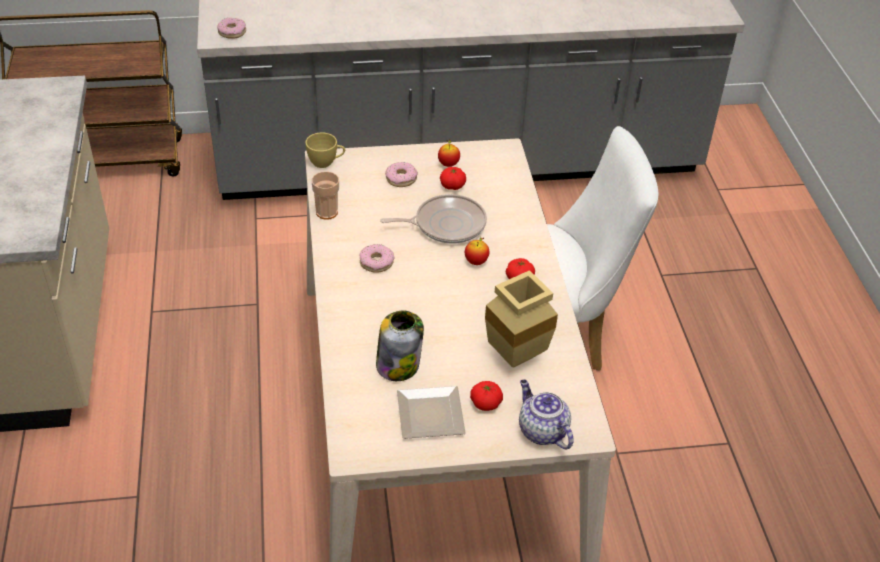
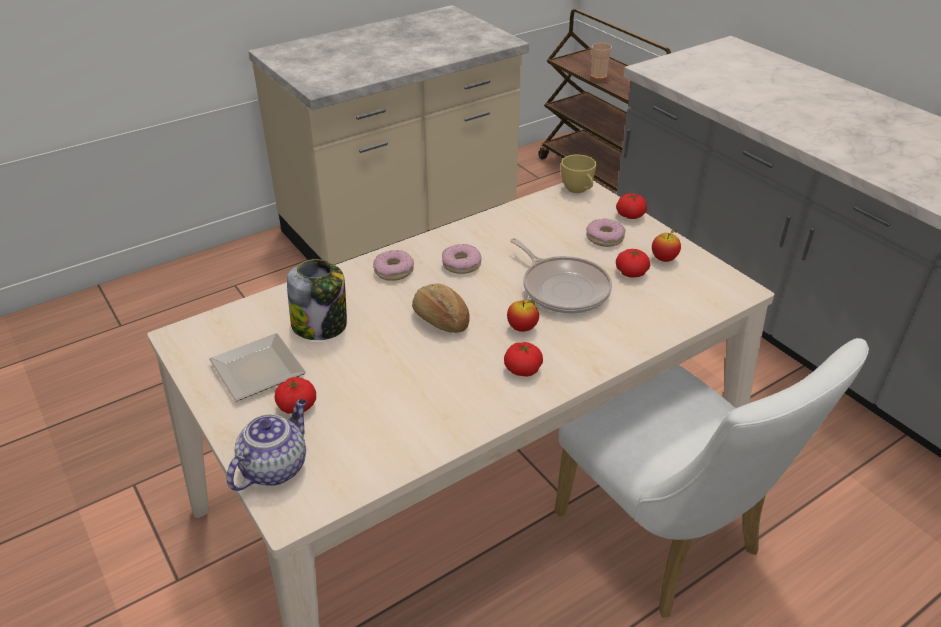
camera: 65 degrees right, 5 degrees down
(232, 32) = (669, 71): donut -> donut (394, 271)
(327, 212) = (507, 214): cup -> cup (598, 76)
(383, 154) = (630, 215): none -> tomato
(438, 298) = (440, 320): none -> bread
(517, 355) = (391, 407): beige vase -> none

